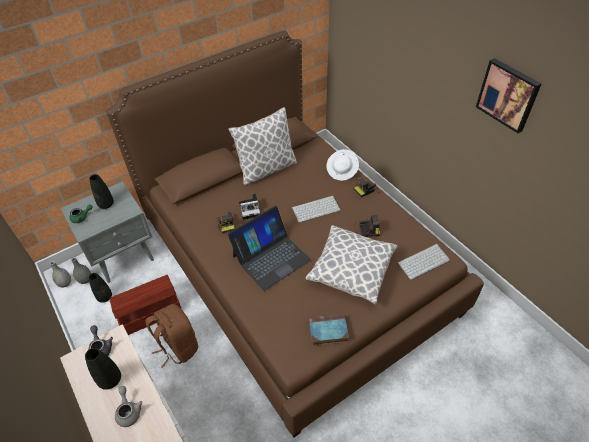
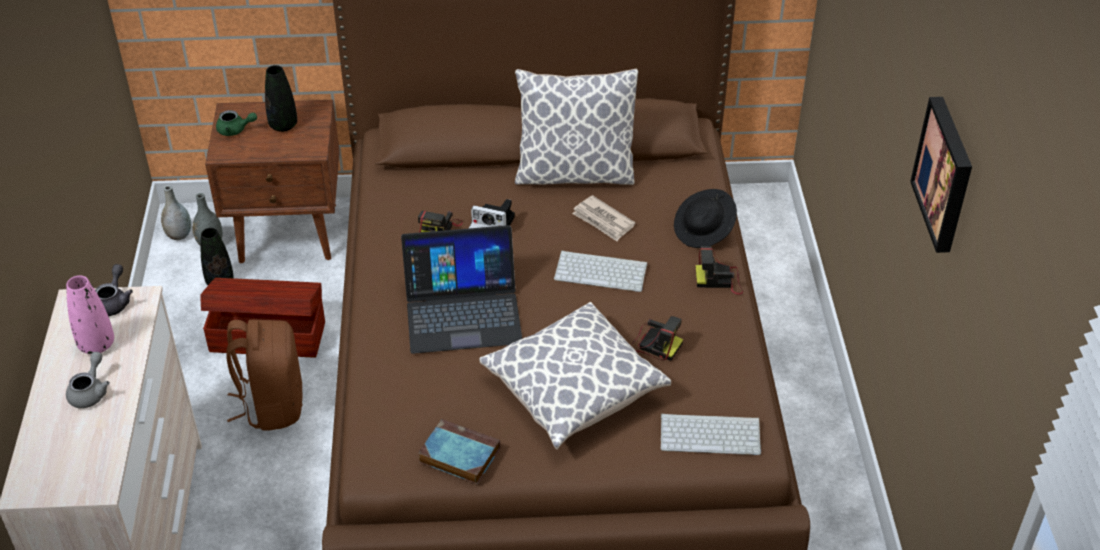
camera: 30 degrees right, 5 degrees down
(110, 380) = (97, 345): black vase -> pink vase
(124, 256) = (290, 233): grey nightstand -> brown nightstand
(297, 185) = (603, 221): none -> newspaper
(342, 171) = (704, 231): white hat -> black hat

